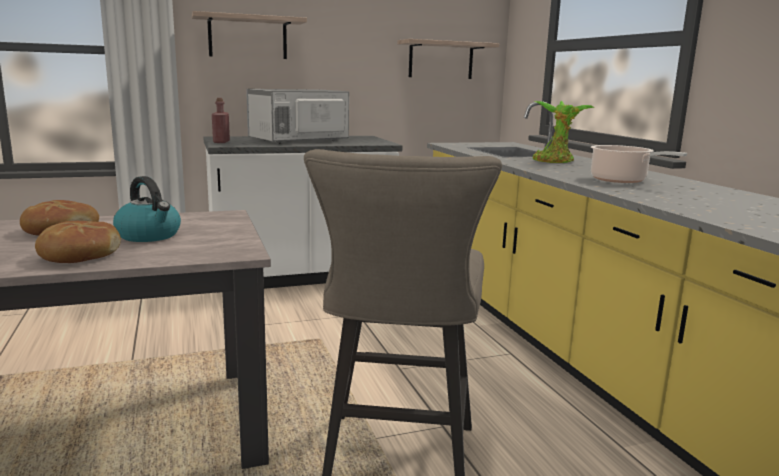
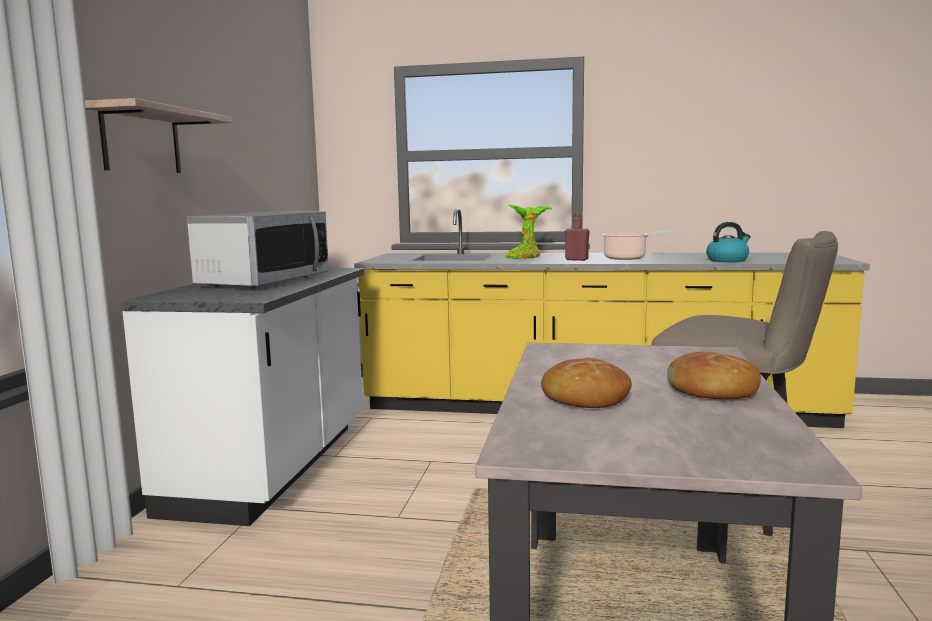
camera: 60 degrees left, 5 degrees down
(149, 236) = (636, 370): kettle -> kettle (727, 260)
(221, 142) = (219, 298): red bottle -> red bottle (576, 259)
(298, 140) = (264, 281): microwave -> microwave turned 150 degrees counterclockwise
(441, 60) = (285, 171): shelf -> none

